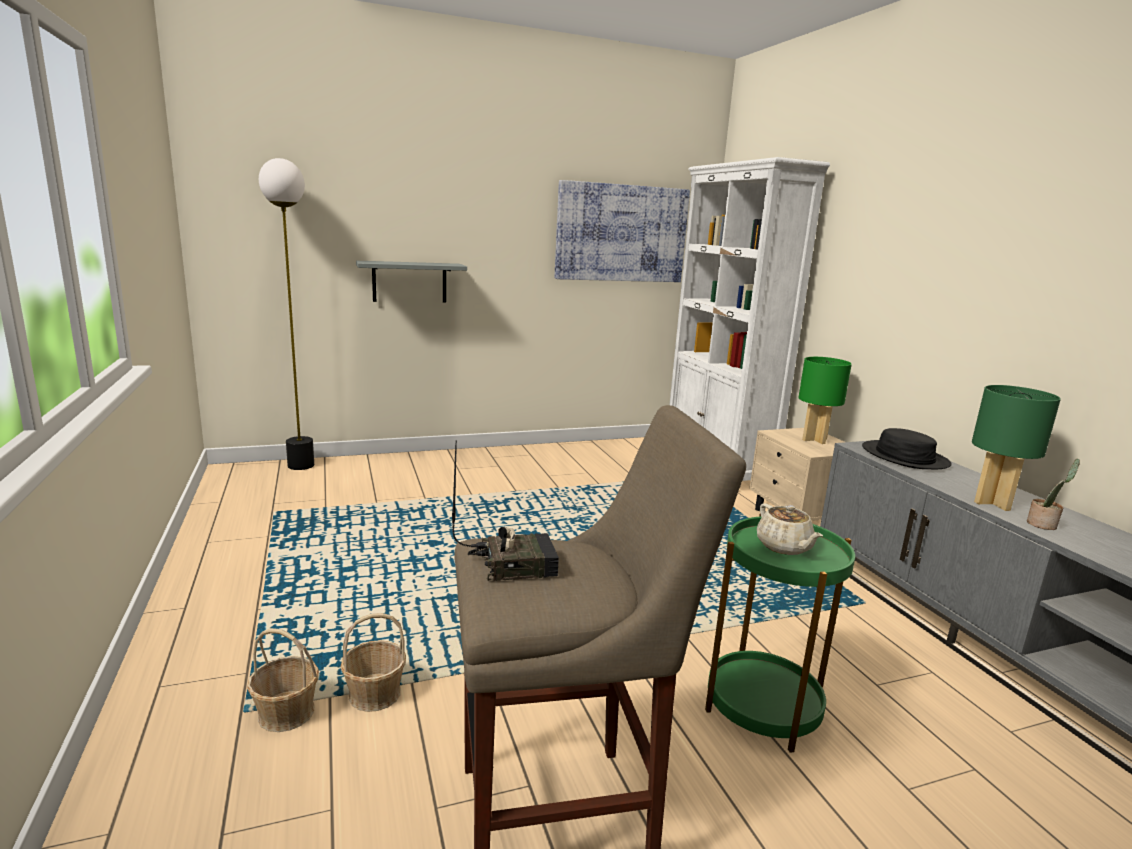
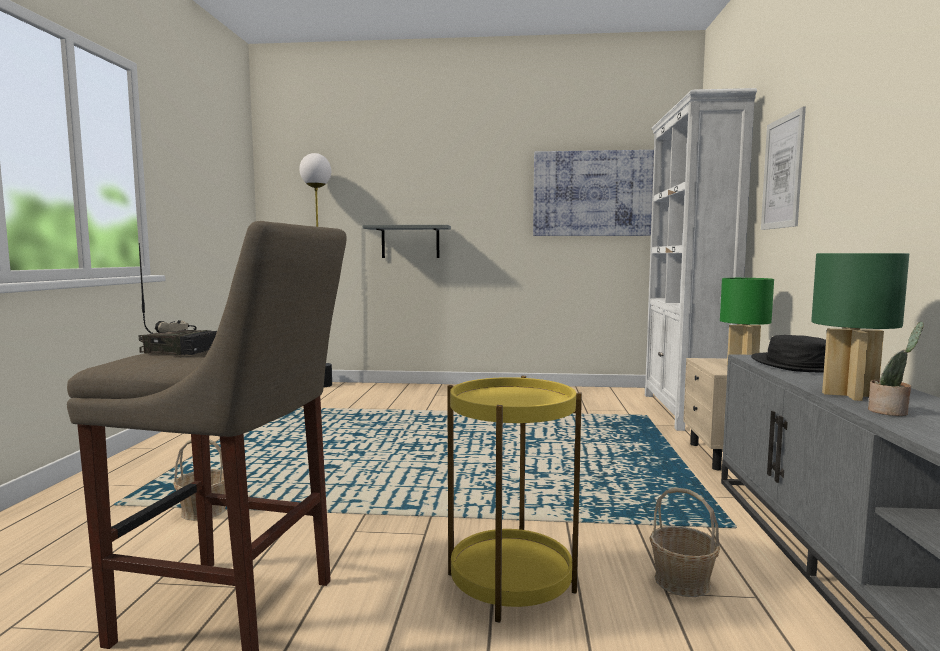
camera: 25 degrees right, 10 degrees down
(286, 713) = (137, 510): basket -> basket (682, 582)
(762, 706) = (510, 582): green side table -> yellow side table
(784, 547) = (512, 397): beige teapot -> none
(858, 258) = (782, 172): none -> picture

